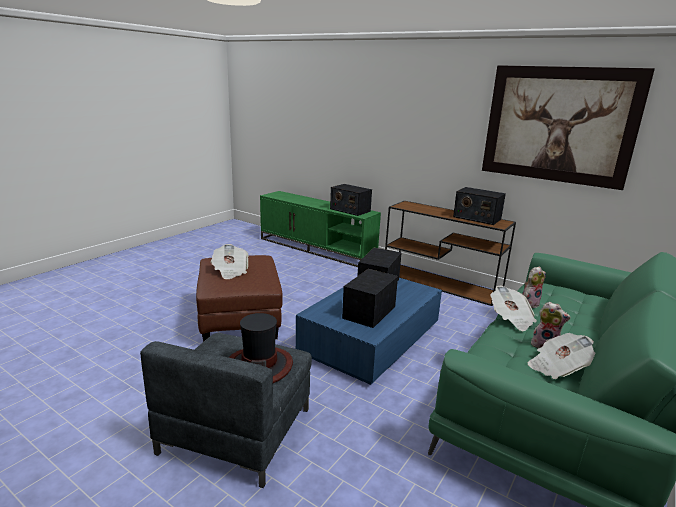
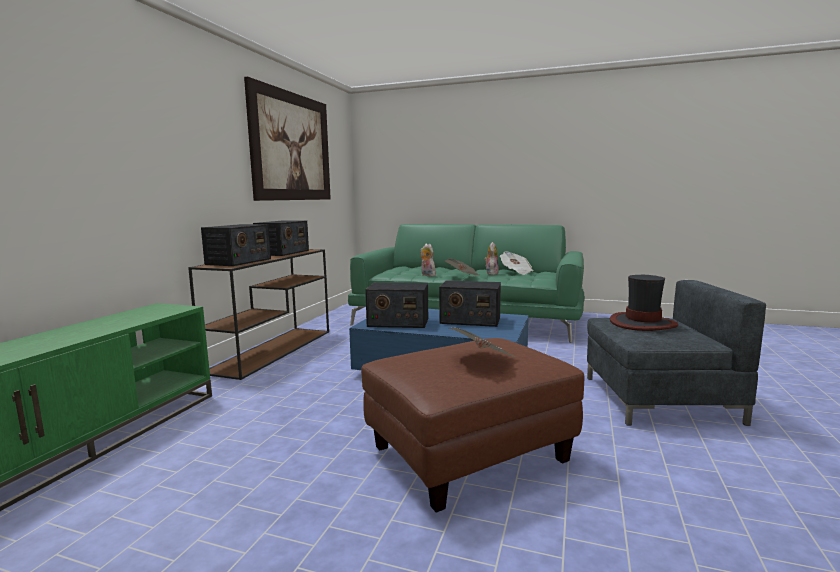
camera: 105 degrees left, 10 degrees down
(350, 210) = (135, 316): radio -> radio (238, 261)

